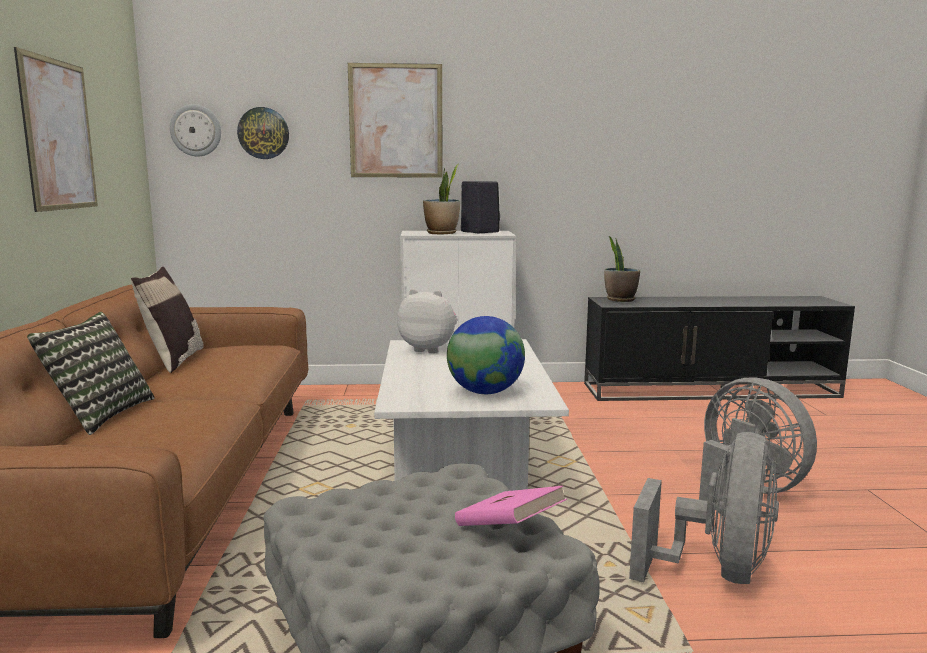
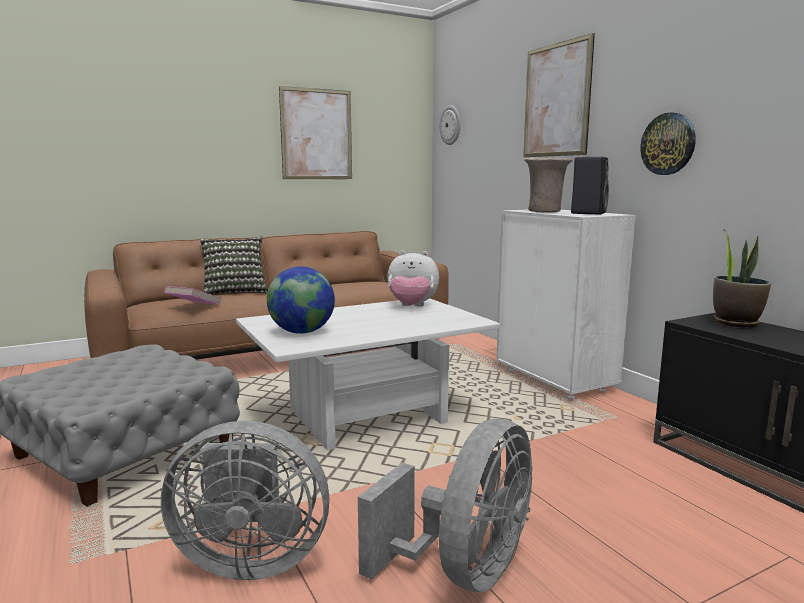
camera: 65 degrees right, 0 degrees up
(173, 361) = (343, 282): pillow -> none
(263, 133) = (480, 123): wall clock -> wall clock (668, 144)
(429, 349) = (412, 307): plush toy -> plush toy turned 105 degrees clockwise
(442, 233) = (546, 211): potted plant -> beige vase
(508, 529) = (111, 393): pink book -> pink book (194, 307)

